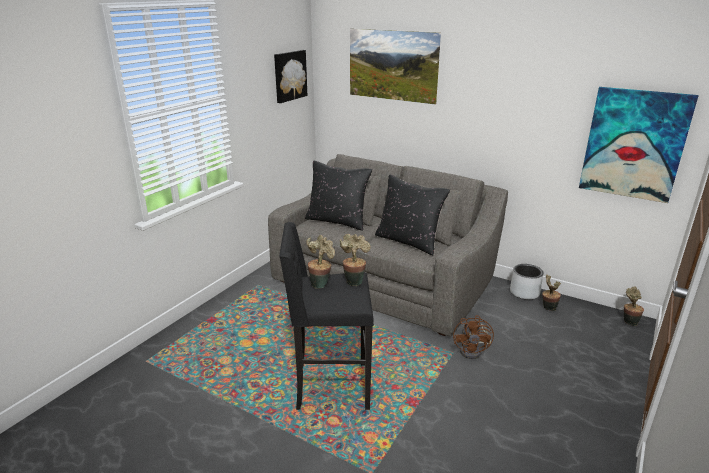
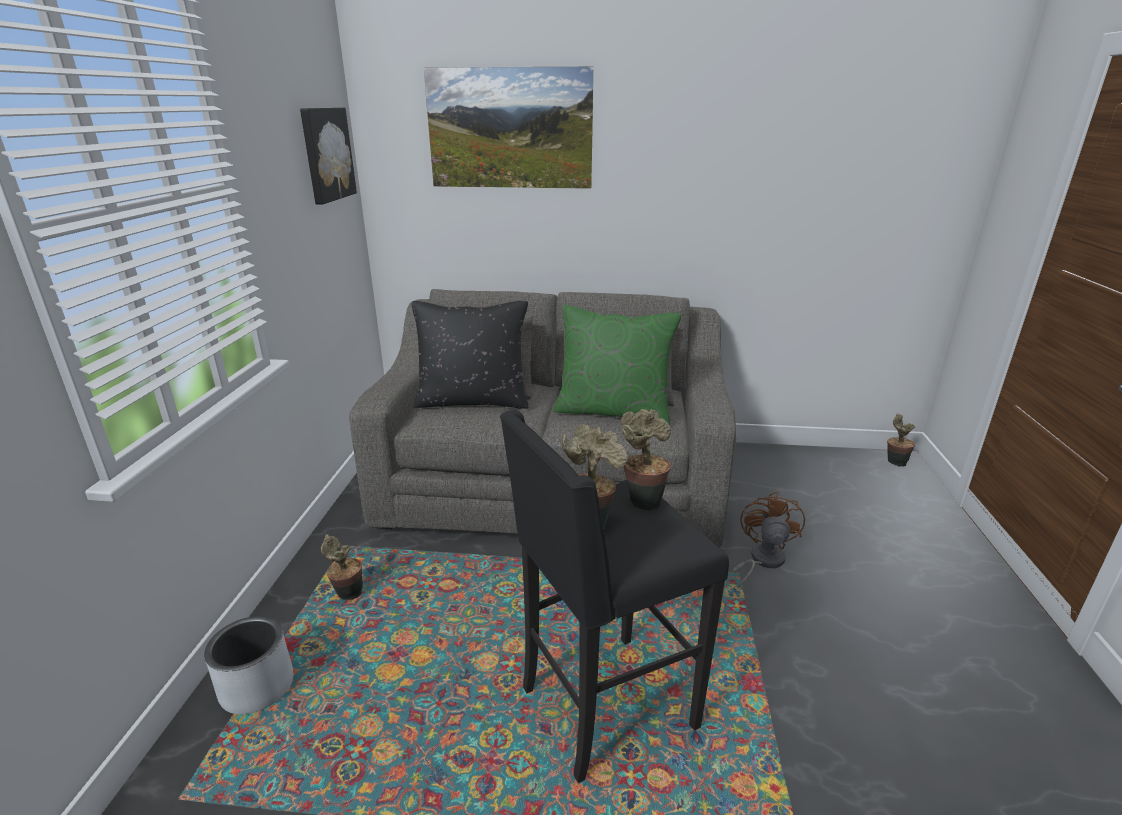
camera: 25 degrees left, 0 degrees up
(409, 241) = (613, 411): black pillow -> green pillow
(473, 350) = (761, 561): brown fan -> brown fan turned 150 degrees counterclockwise
(524, 292) = (750, 454): grey planter -> grey planter (258, 686)
(548, 308) = (794, 468): potted plant -> potted plant (347, 594)
(634, 144) = (890, 217): picture -> none

